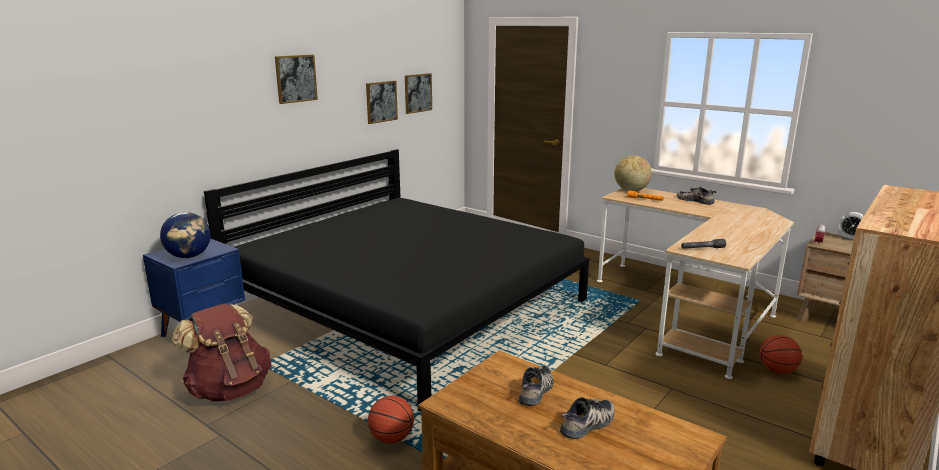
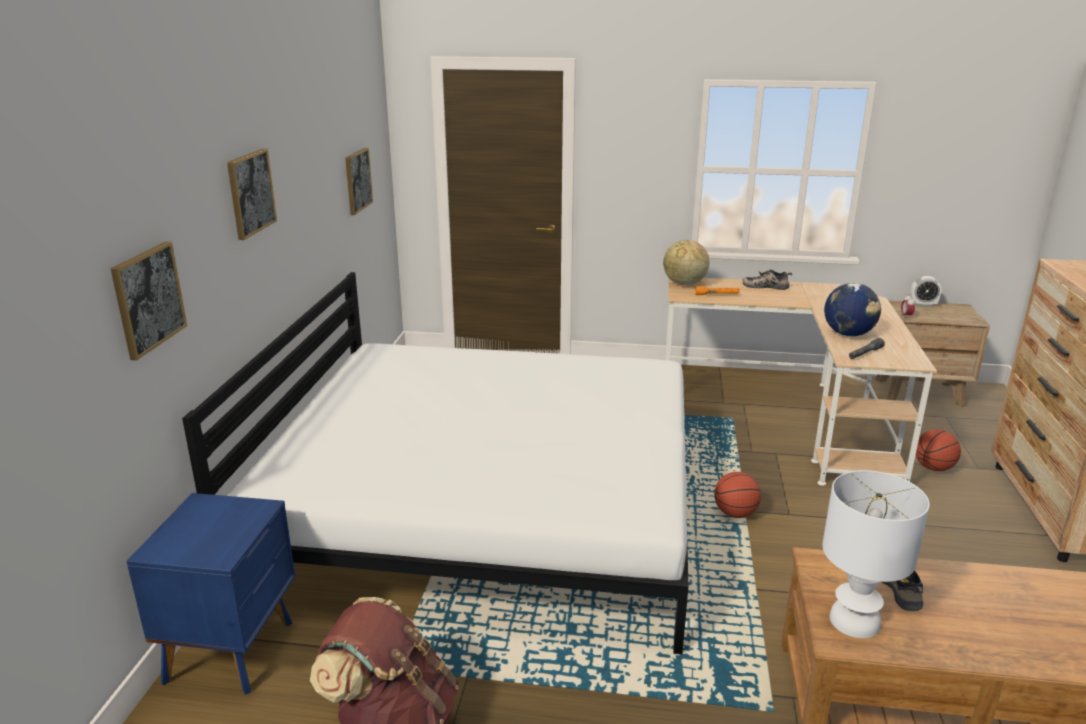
camera: 30 degrees left, 5 degrees up
(189, 256) = (222, 539): globe -> globe (848, 334)
(381, 101) = (329, 204): picture -> picture (148, 299)
(391, 438) = (688, 705): basketball -> basketball (735, 514)
(408, 306) = (486, 505): black bed -> white bed
(474, 397) = (856, 622): none -> white table lamp
(588, 424) = (992, 609): shoe -> none

